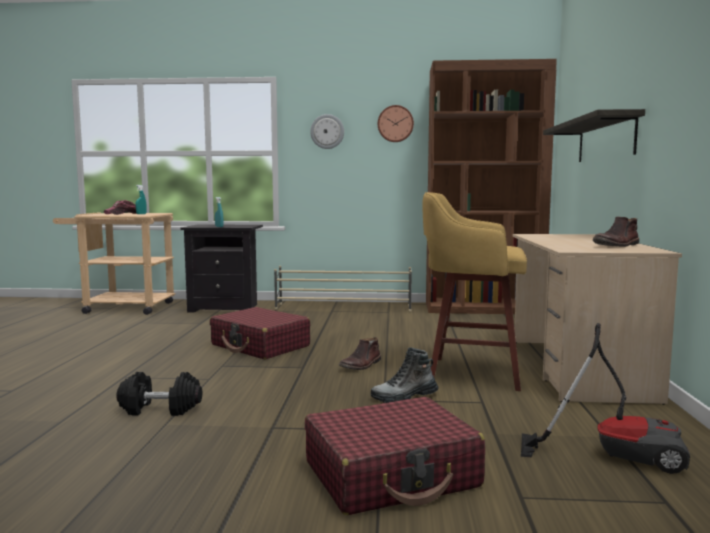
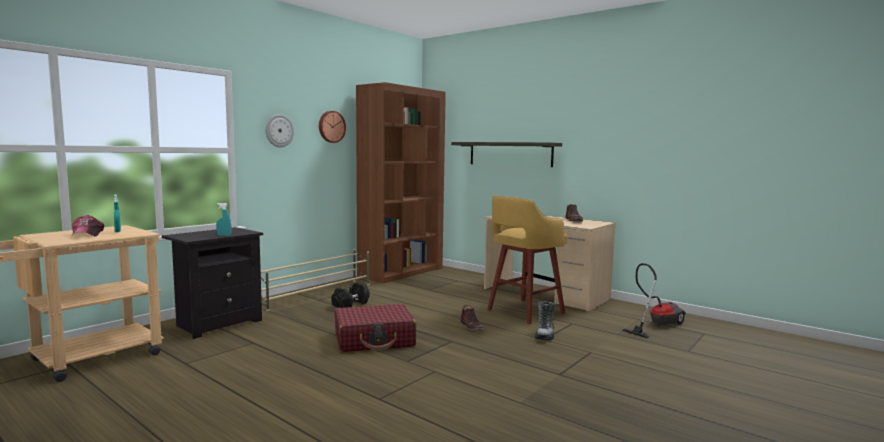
camera: 55 degrees left, 0 degrees up
(160, 409) = (485, 399): black dumbbell -> black dumbbell (350, 305)
(392, 475) = (650, 365): red suitcase -> none

